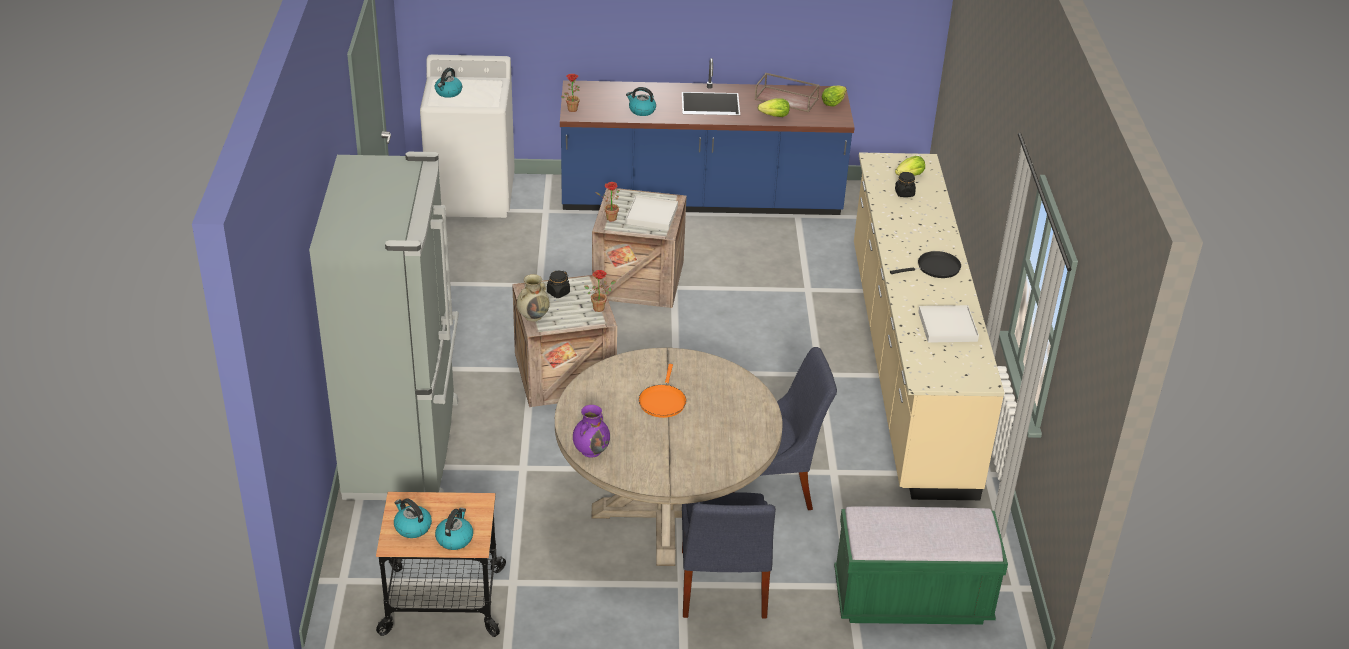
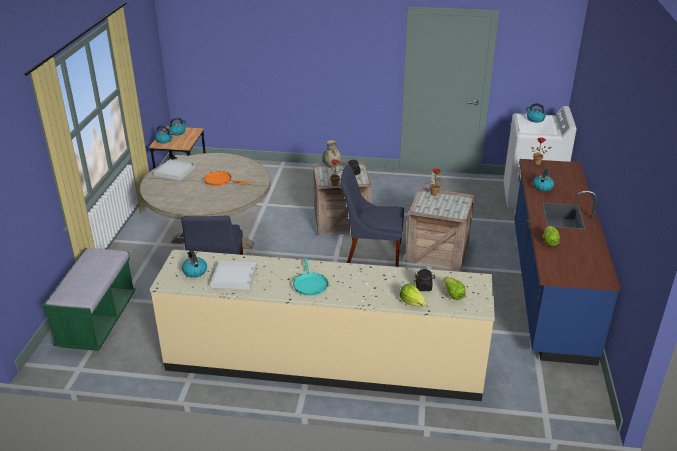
camera: 100 degrees right, 5 degrees down
(405, 448) = (291, 175): grey fridge -> none
(591, 450) = (191, 160): purple vase -> none
(651, 215) = (438, 208): white tray -> white tray (175, 171)
(722, 587) = (147, 255): blue chair -> blue chair (371, 252)
(787, 99) = (582, 251): brown tray -> none
(833, 103) = (583, 274): lettuce -> lettuce (412, 302)
(935, 268) = (310, 284): black frying pan -> turquoise frying pan
(950, 361) = (194, 271): none -> kettle

